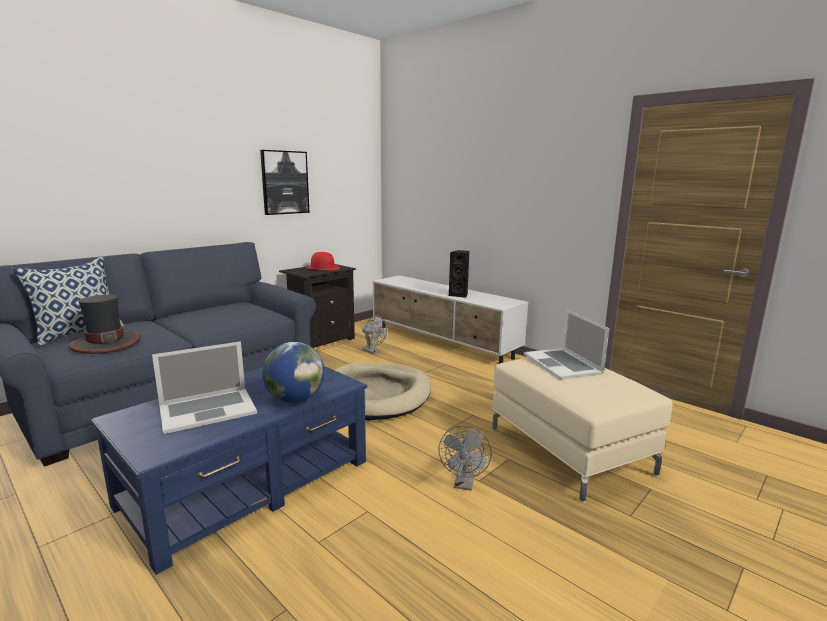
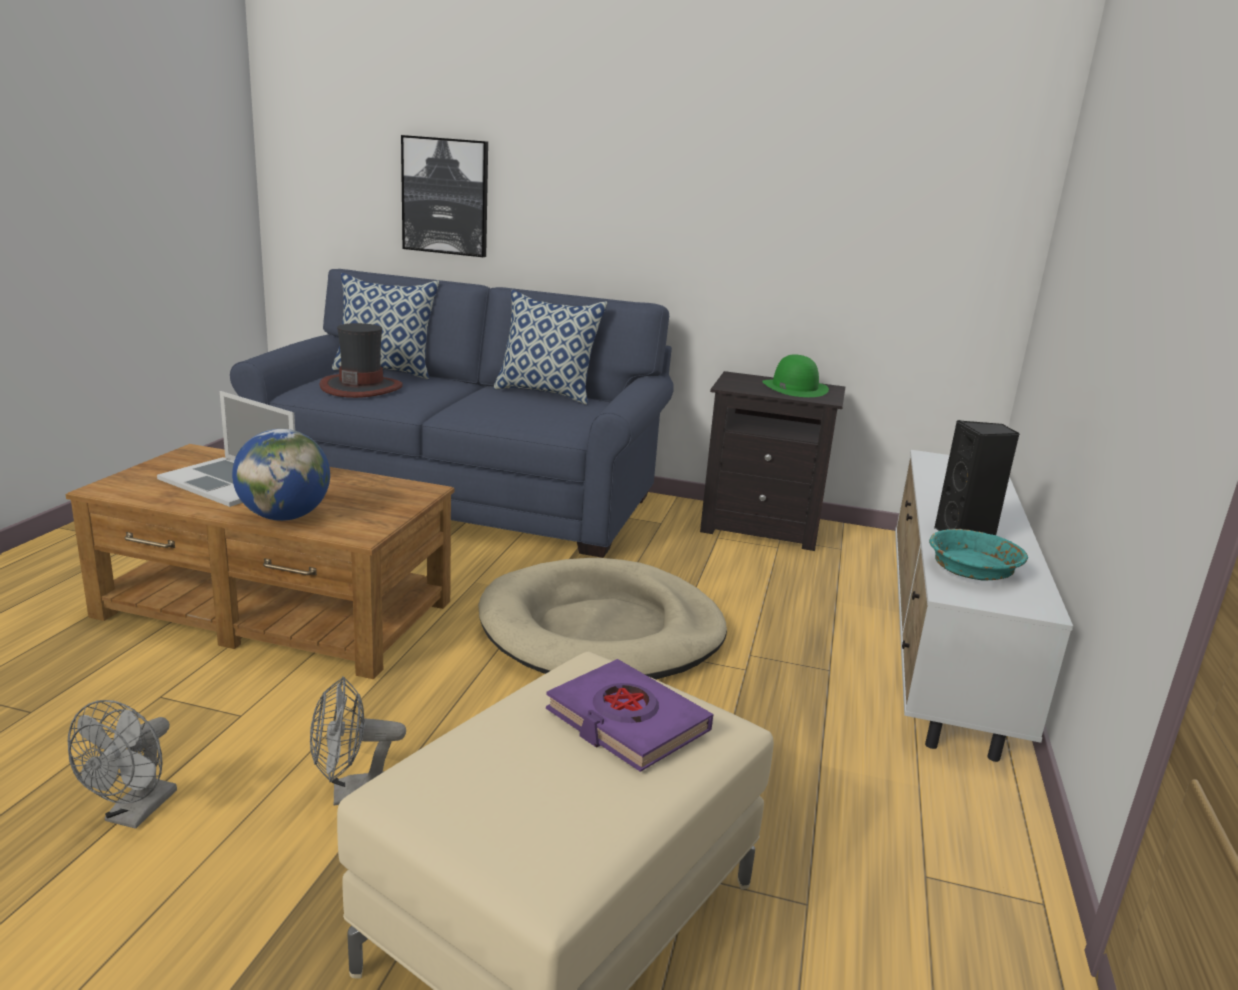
camera: 60 degrees right, 5 degrees up
(209, 308) = (547, 393): none -> pillow
(249, 482) = (277, 610): blue coffee table -> brown coffee table
(284, 182) = (775, 207): picture -> picture (445, 196)
(322, 268) = (794, 388): red hat -> green hat
(374, 352) = (779, 583): grey fan -> grey fan (135, 813)
(484, 300) = (972, 570): none -> turquoise bowl
(562, 363) = (626, 722): laptop -> purple book

